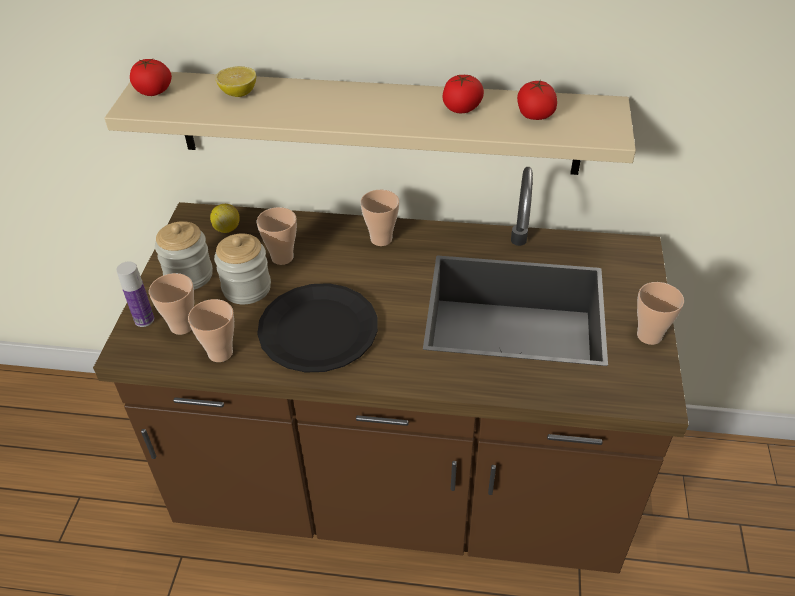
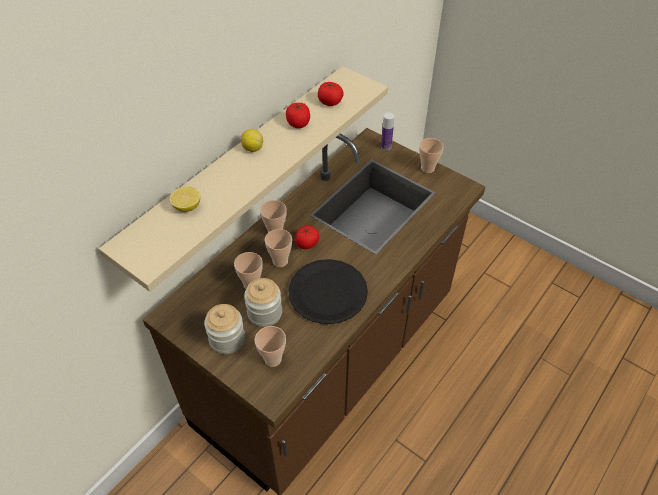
camera: 60 degrees left, 5 degrees up
(144, 319) = (250, 378): bottle -> bottle (386, 146)
(154, 92) = (140, 248): tomato -> tomato (307, 244)
(220, 353) = (312, 347): cup -> cup (280, 261)
(227, 228) = (197, 302): lemon -> lemon (252, 148)

